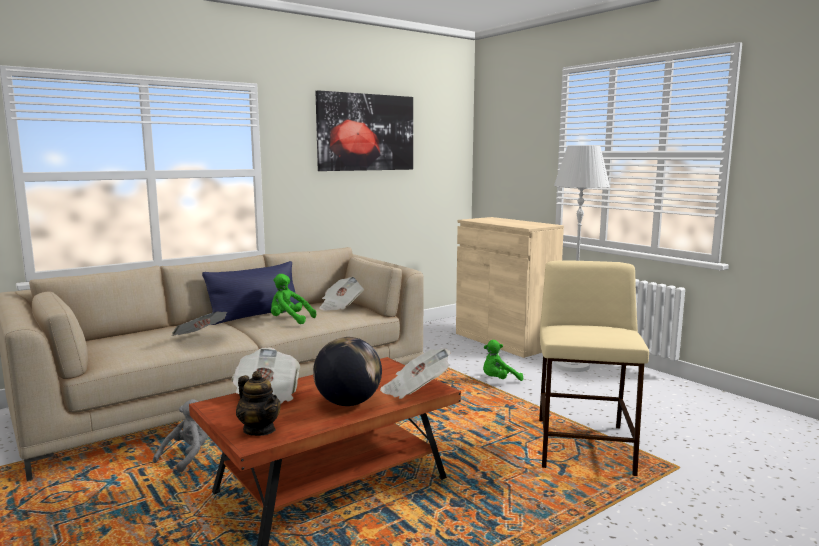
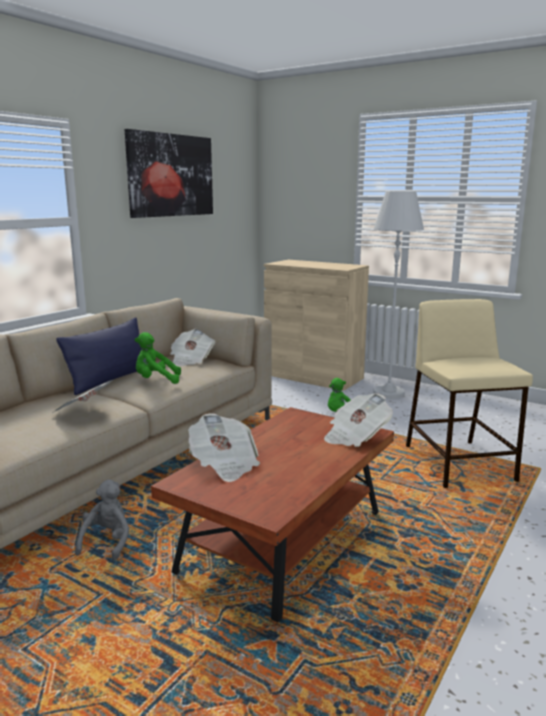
camera: 20 degrees left, 5 degrees up
(259, 430) = (260, 500): teapot -> none
(348, 403) = (311, 458): globe -> none

